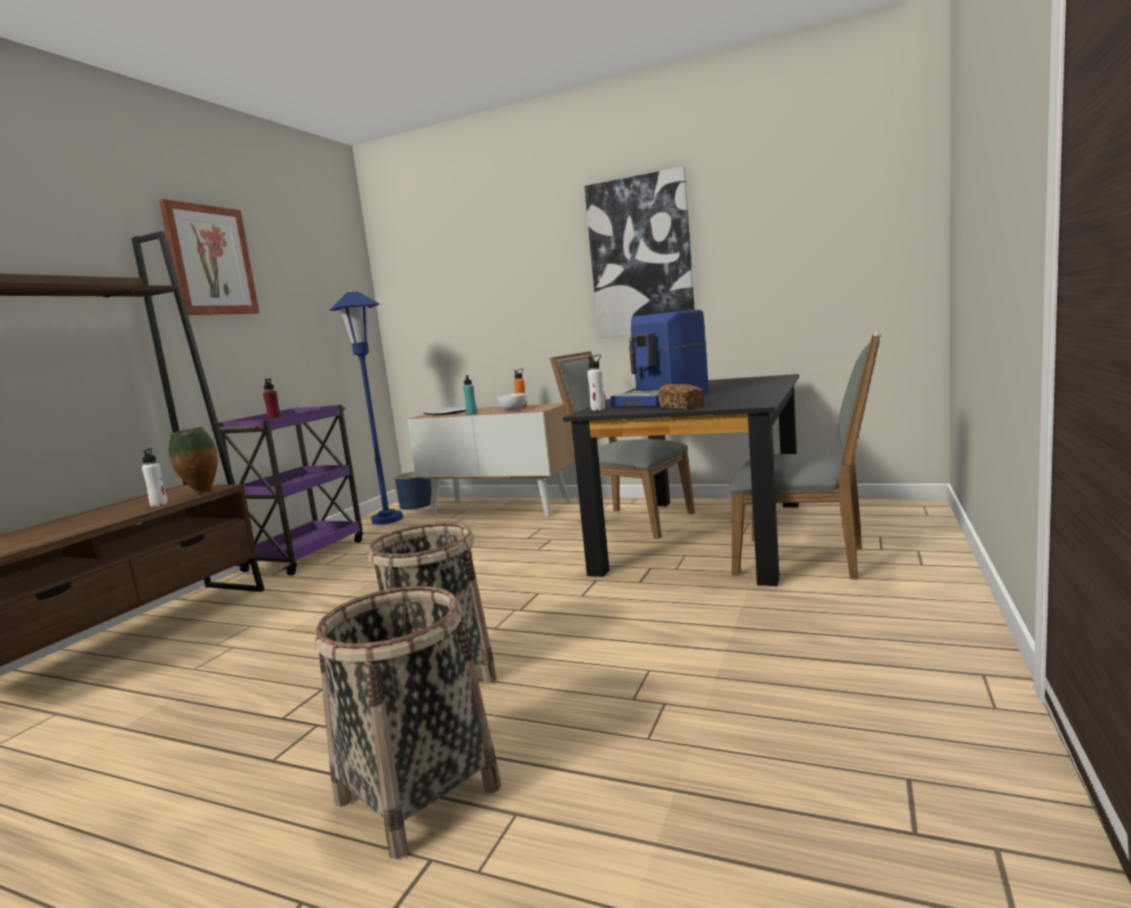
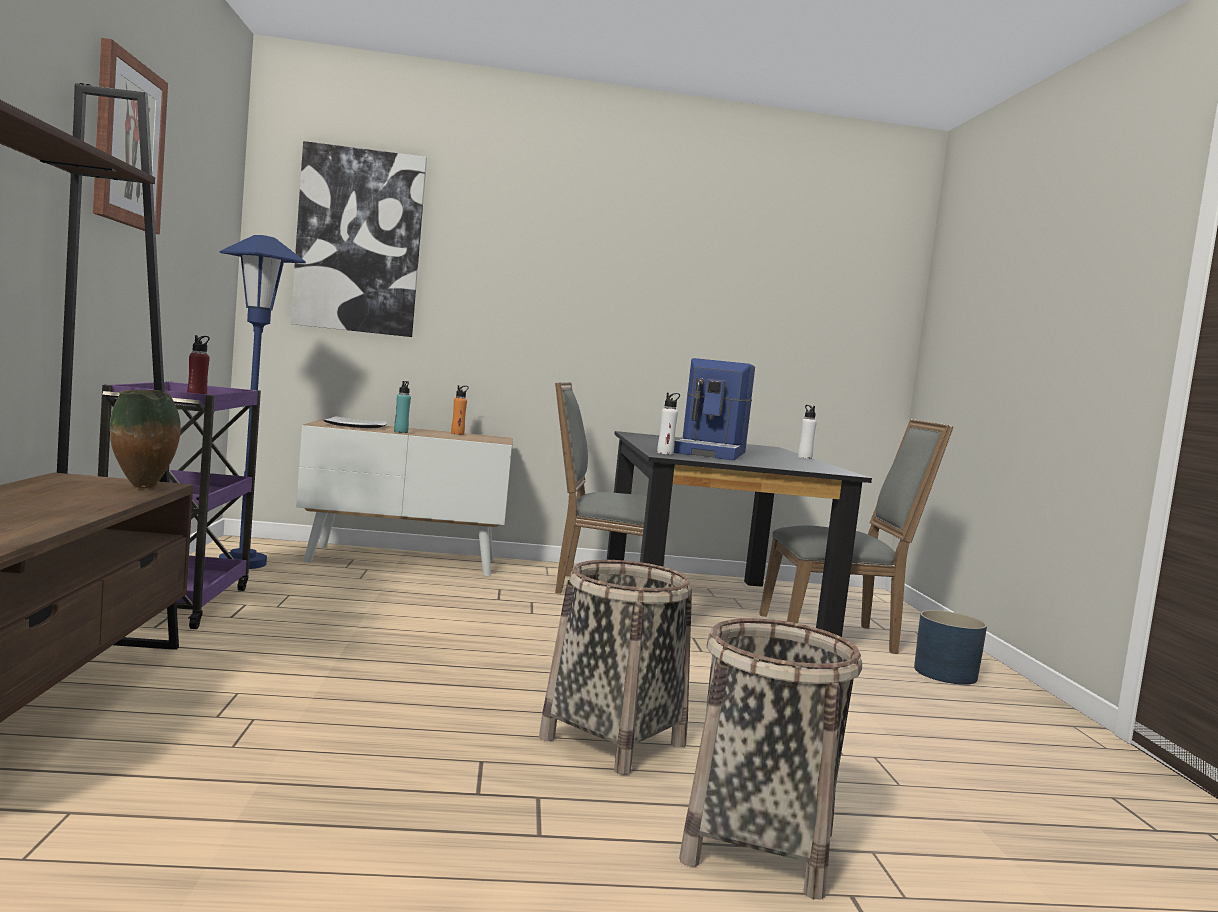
camera: 30 degrees left, 5 degrees down
(159, 504) = (111, 498): white bottle -> white bottle (804, 457)
(416, 505) = (261, 547): blue planter -> blue planter (945, 673)
(513, 410) = (459, 437): white bowl -> none
(640, 257) = (631, 288): picture -> picture (359, 241)
(681, 407) = (767, 464): bread -> none

